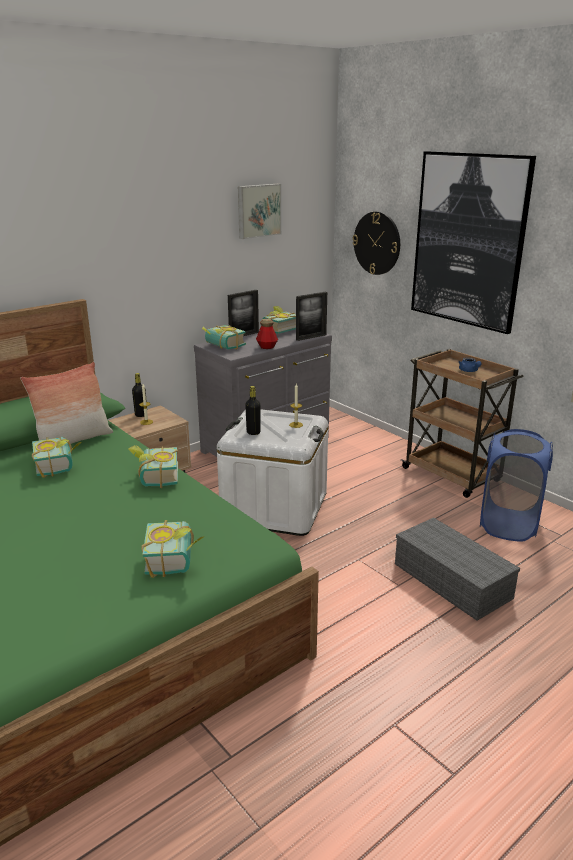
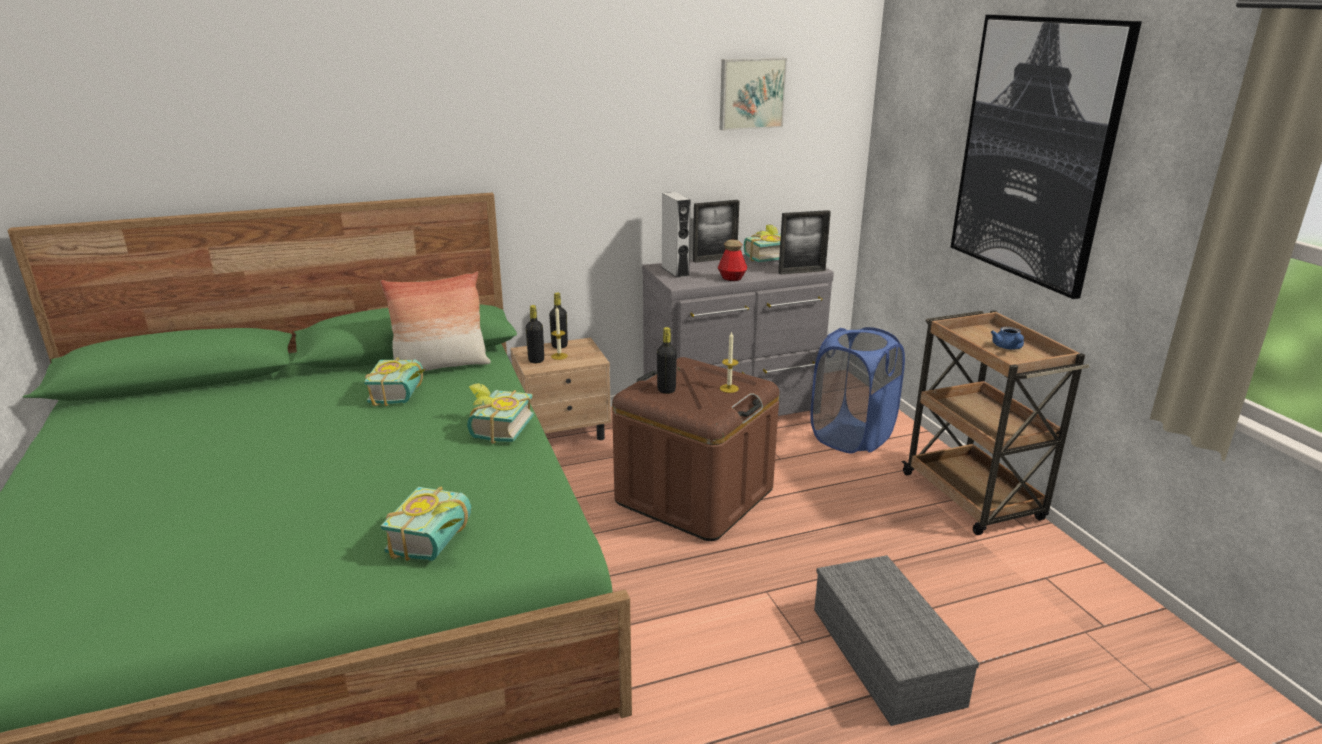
camera: 20 degrees right, 0 degrees up
(130, 427) = (536, 360): none -> black bottle
(222, 347) = (675, 271): book -> grey speaker
(275, 508) = (694, 496): white storage box -> brown storage box
(377, 243) = (919, 148): wall clock -> none
(508, 524) = (1022, 590): blue laundry basket -> blue laundry basket (851, 437)

